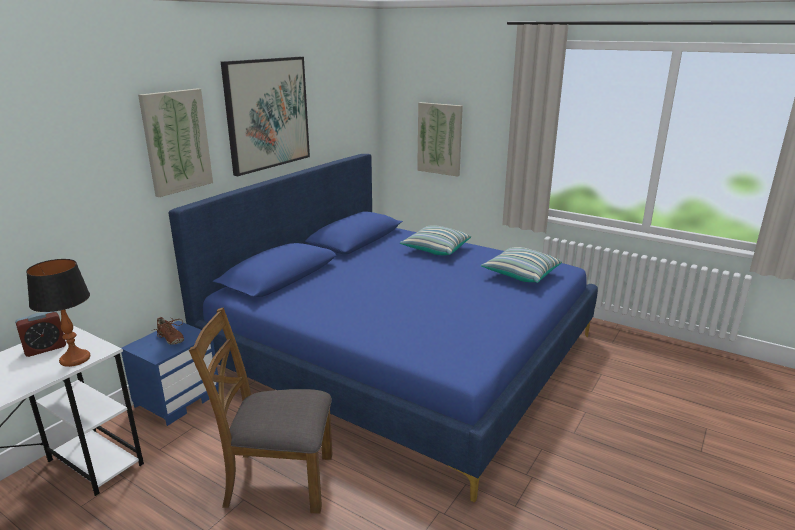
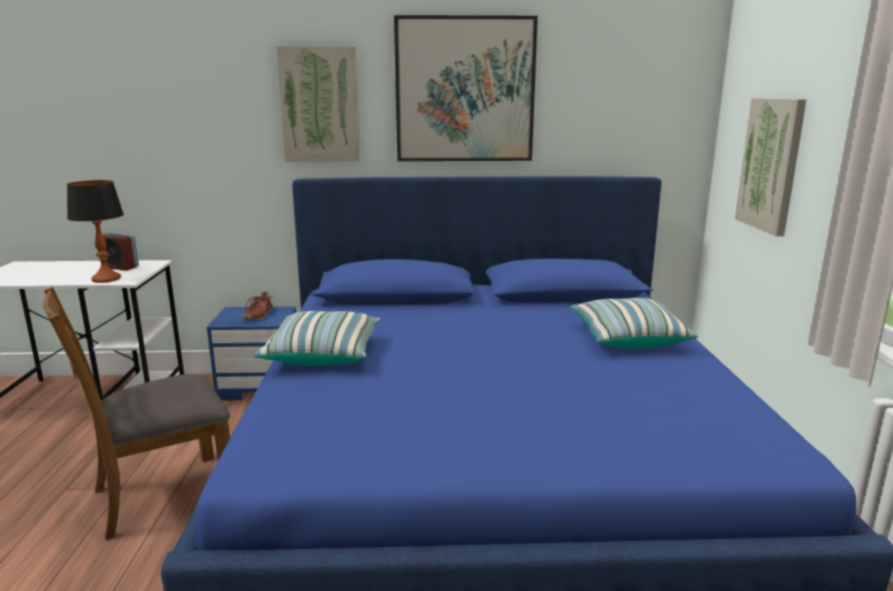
camera: 55 degrees right, 5 degrees down
(278, 480) = (162, 494): brown chair -> brown chair turned 90 degrees counterclockwise
(520, 275) = (664, 421): pillow -> pillow (323, 354)

